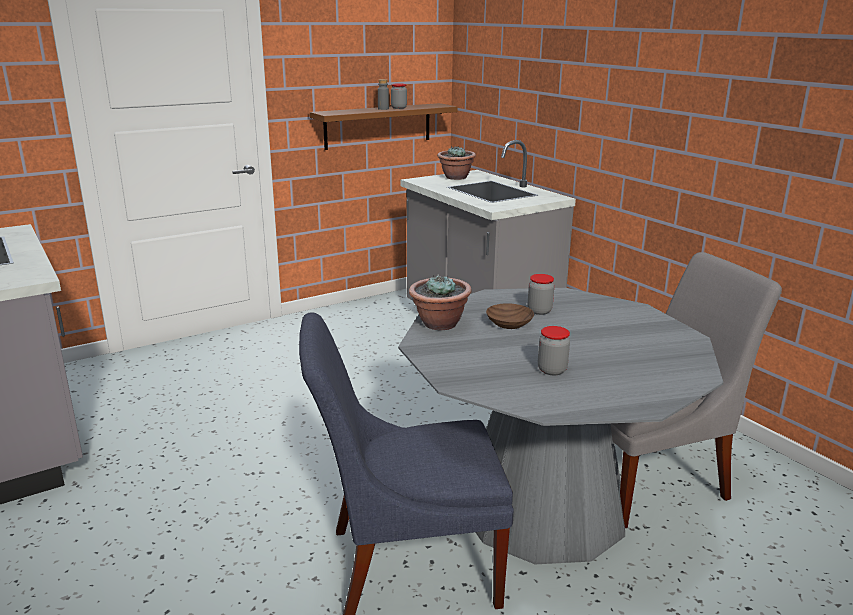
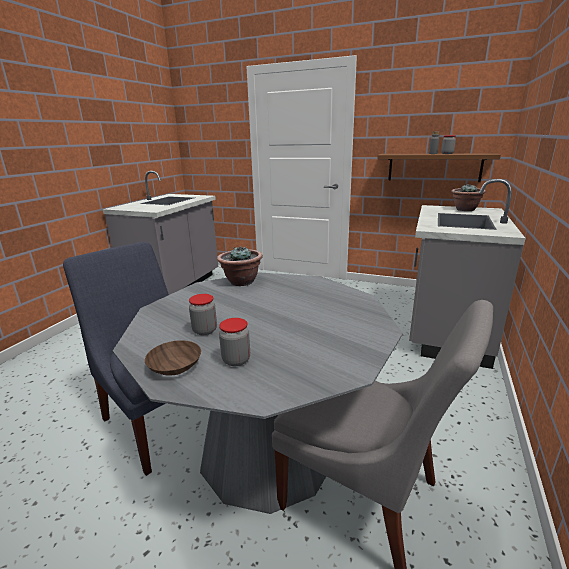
camera: 55 degrees right, 0 degrees up
(510, 323) = (271, 298): brown bowl -> brown bowl (176, 367)
(539, 311) = (309, 299): jar -> jar (236, 360)

